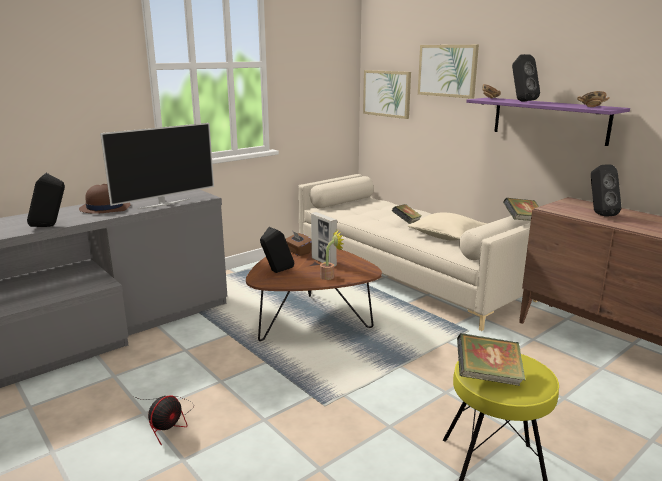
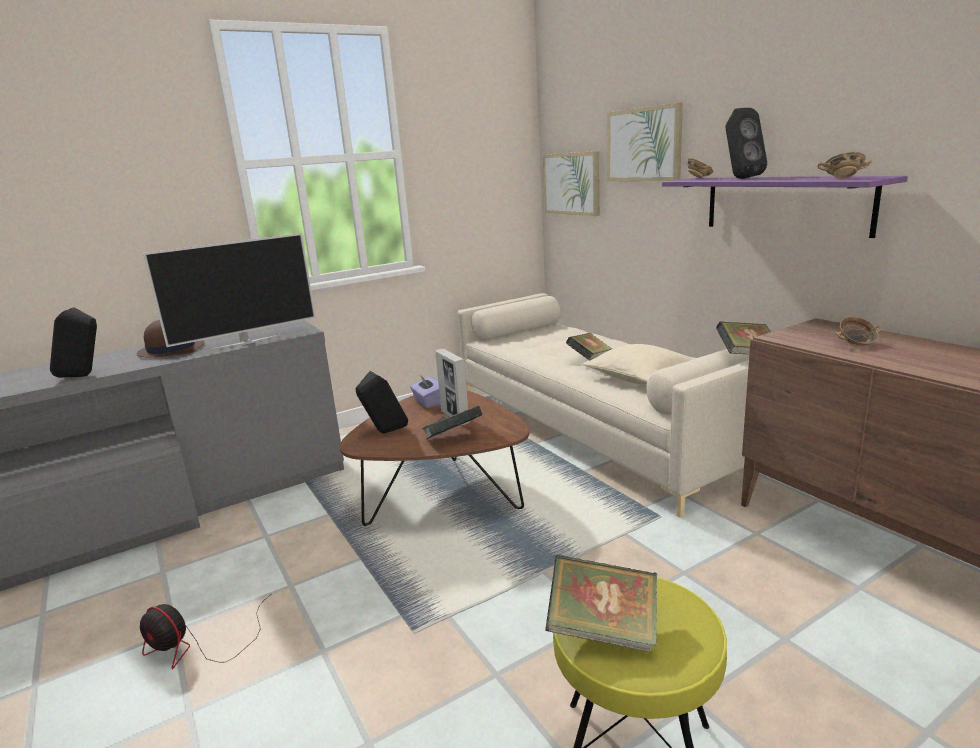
camera: 10 degrees right, 0 degrees up
(168, 421) = (197, 646): fan -> fan turned 75 degrees clockwise
(298, 252) = (428, 402): brown tissue box -> purple tissue box
(330, 276) = (453, 439): potted plant -> book
(599, 214) = (856, 345): black speaker -> bowl

